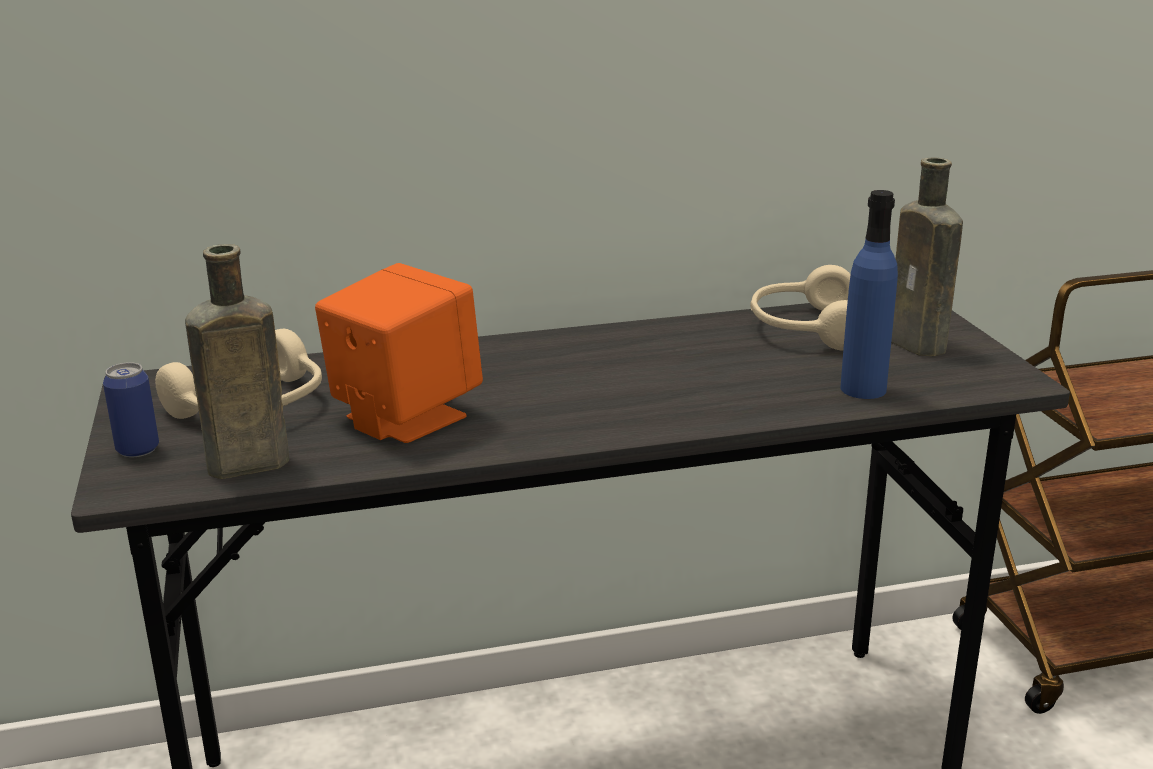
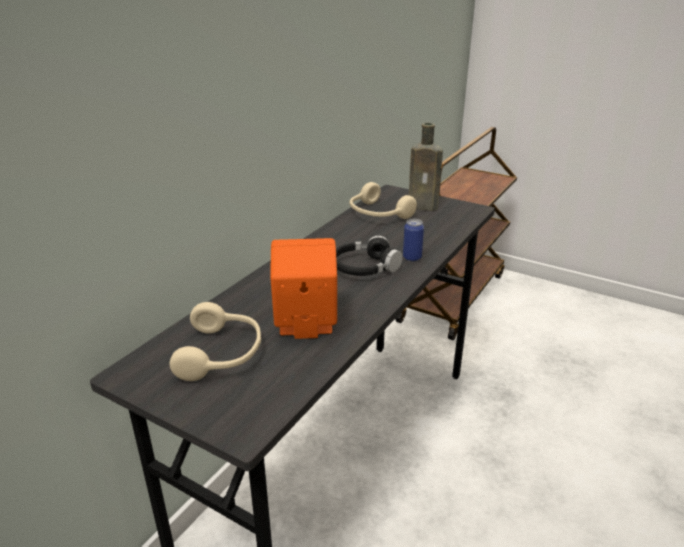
camera: 45 degrees left, 5 degrees up
(138, 449) = (207, 408): can -> can (412, 257)
(242, 465) = (280, 384): brown bottle -> none
(620, 389) = (364, 268): none -> black headphones
(863, 389) = (441, 231): blue bottle -> none

